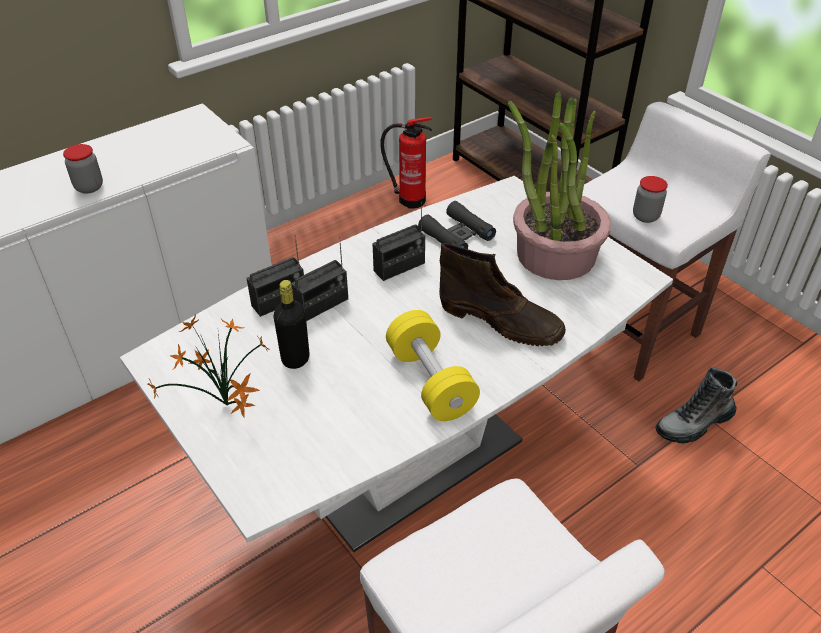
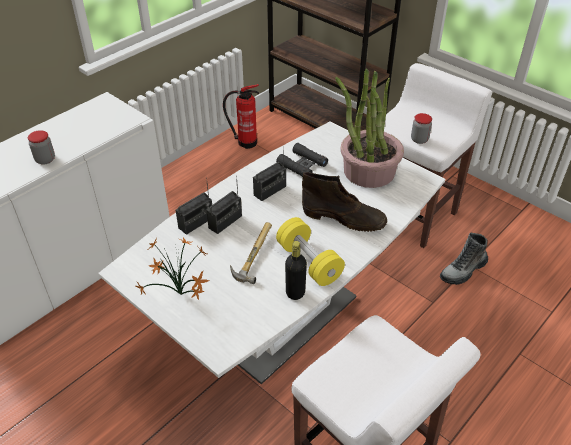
camera: 10 degrees left, 0 degrees up
(295, 359) = (218, 259): black bottle -> black bottle (295, 292)
(346, 358) = (251, 254): none -> hammer

